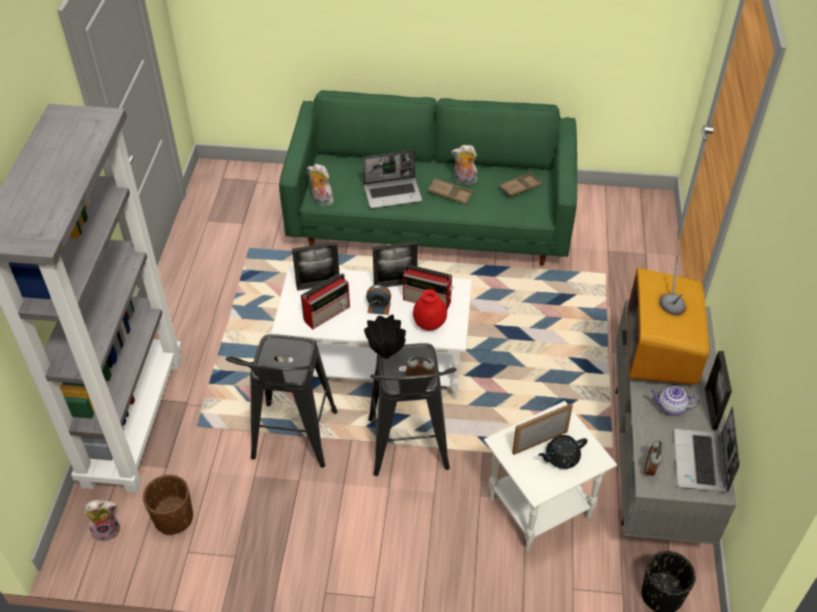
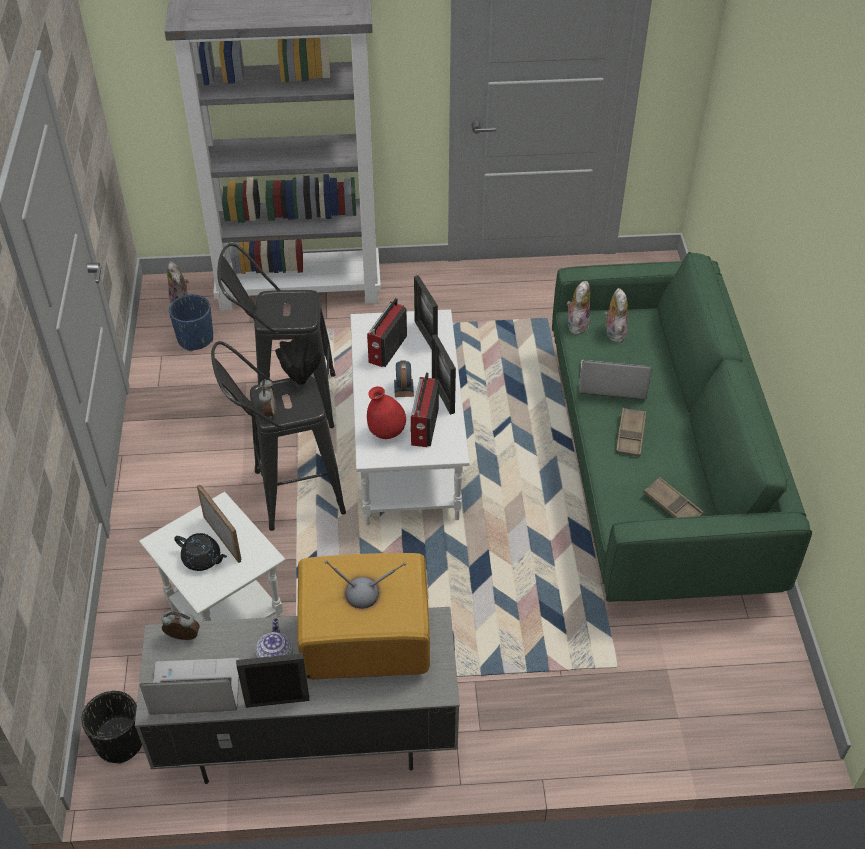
camera: 80 degrees right, 0 degrees up
(173, 518) = (195, 339): brown planter -> blue planter
(327, 313) = (386, 349): radio -> radio turned 75 degrees clockwise
(393, 193) = (611, 382): laptop -> laptop turned 120 degrees clockwise
(464, 181) = (663, 447): plush toy -> plush toy (613, 332)
(561, 457) = (202, 559): black teapot -> black teapot turned 150 degrees clockwise

